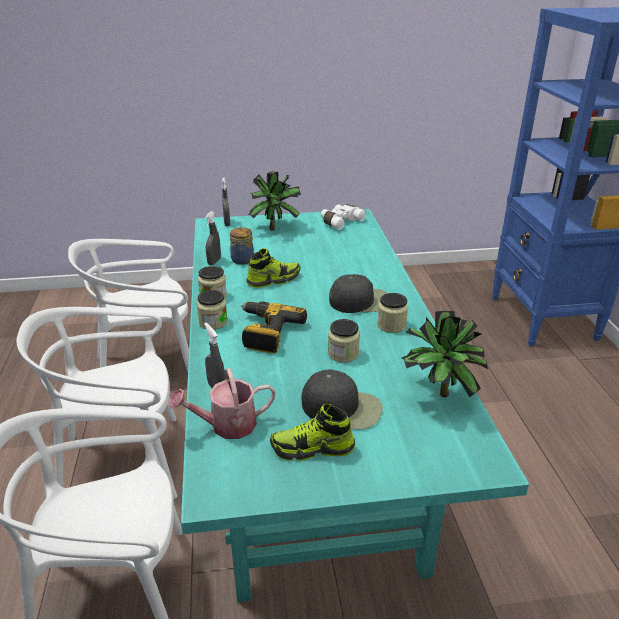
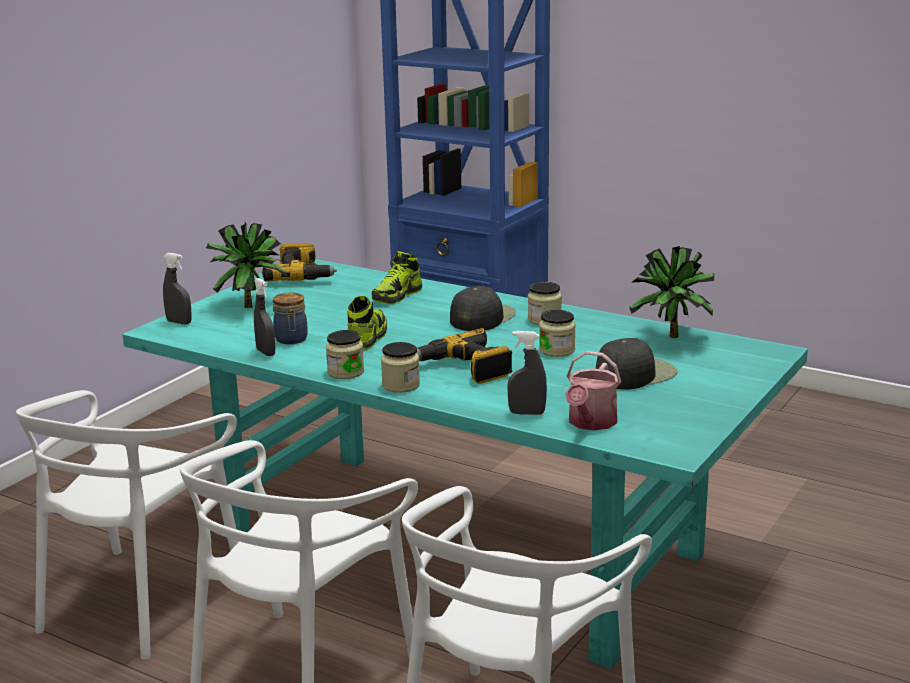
camera: 50 degrees left, 10 degrees down
(312, 449) = (672, 400): shoe -> shoe (397, 296)
(340, 222) = (302, 275): white binoculars -> power drill

